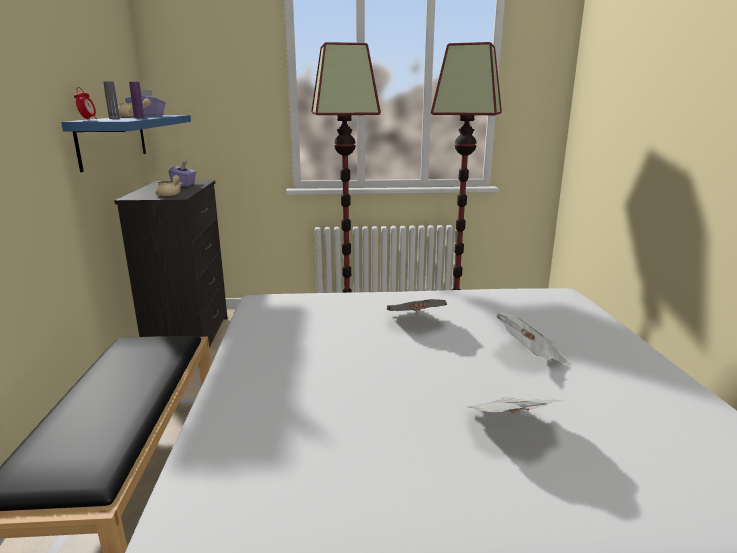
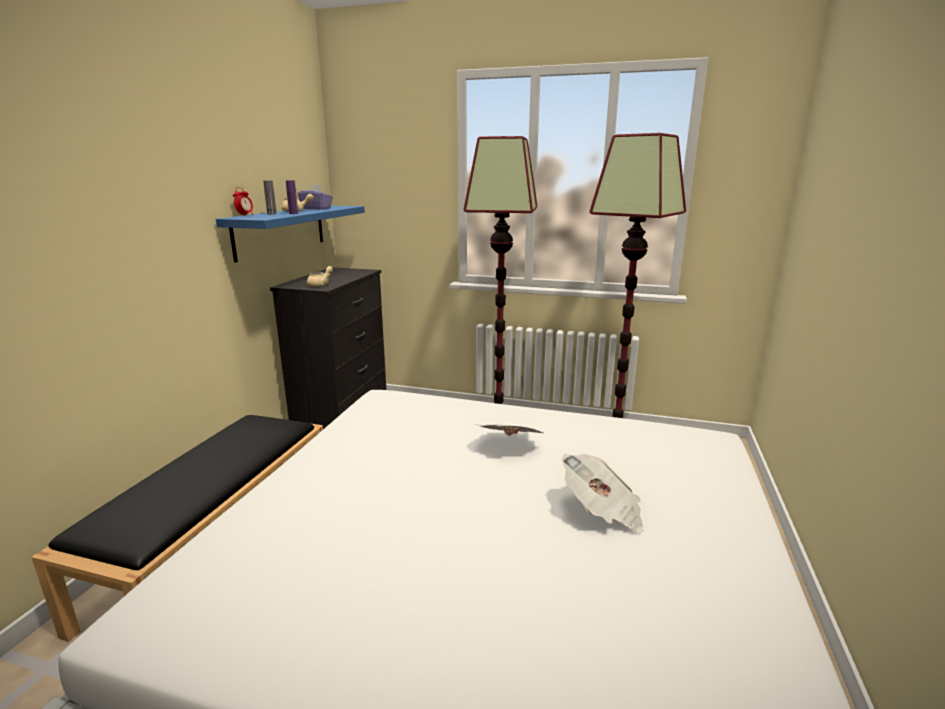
camera: 20 degrees right, 0 degrees up
(184, 185) = (347, 274): purple tissue box -> none
(510, 425) = (510, 589): newspaper -> none

